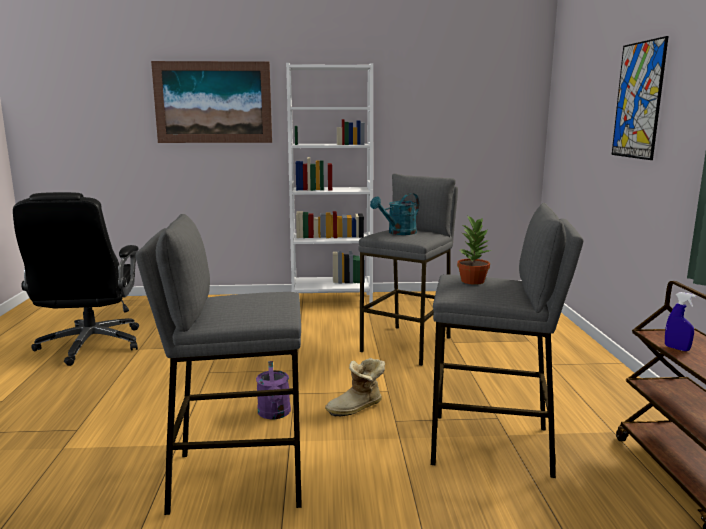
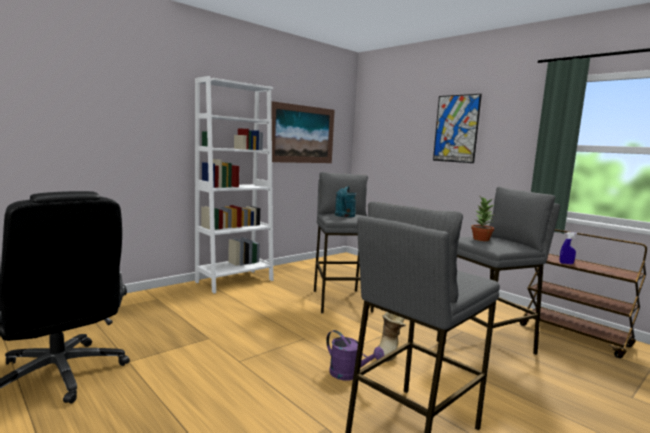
camera: 40 degrees left, 5 degrees down
(213, 102) = (122, 103): picture -> picture (302, 134)

